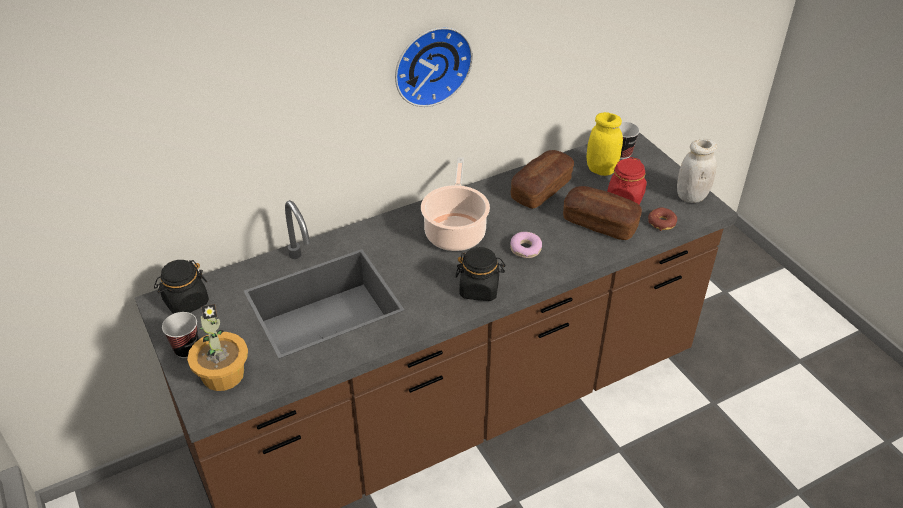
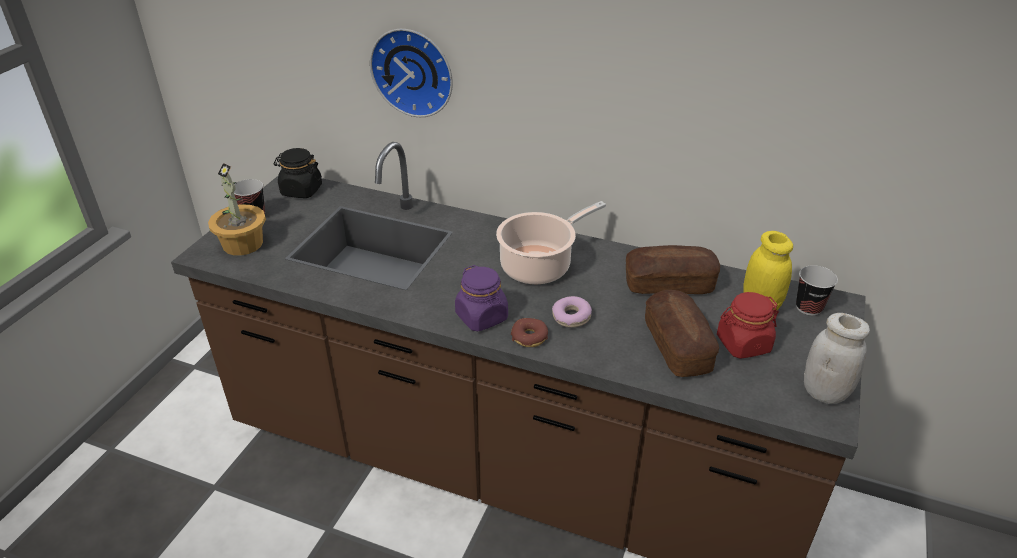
camera: 50 degrees right, 5 degrees down
(431, 64) = (585, 74): wall clock -> wall clock (414, 71)
(479, 289) = (482, 317): black jar -> purple jar
(661, 222) = (745, 390): donut -> donut (529, 337)

